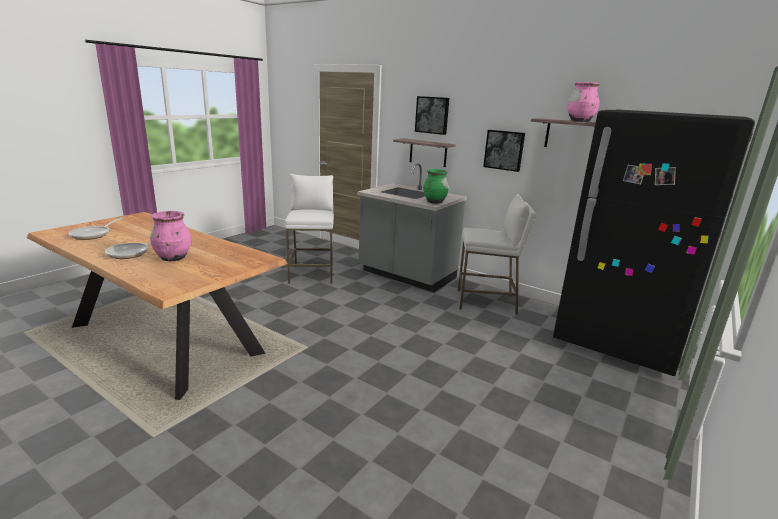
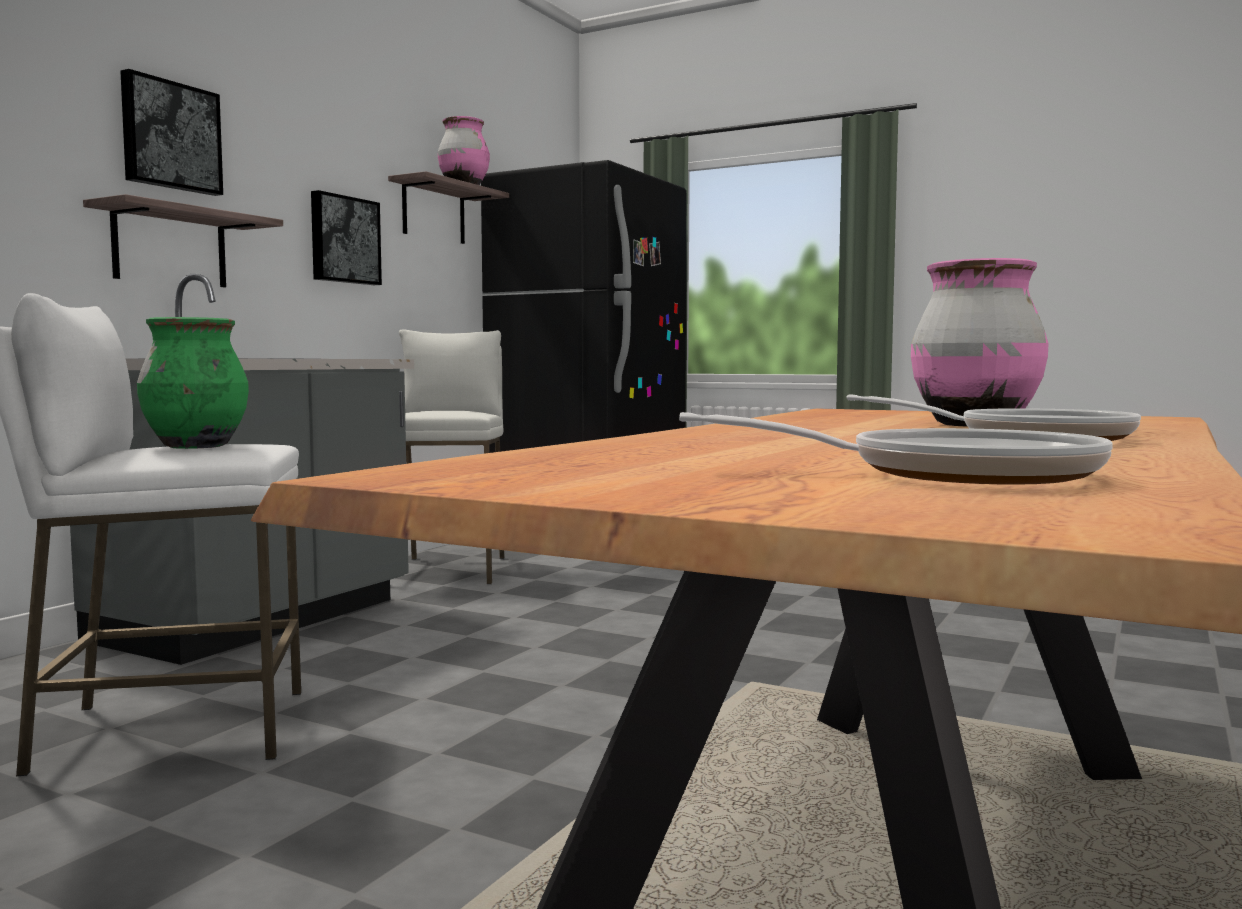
camera: 95 degrees left, 15 degrees down
(434, 202) = (360, 358): green vase -> green vase (196, 446)

